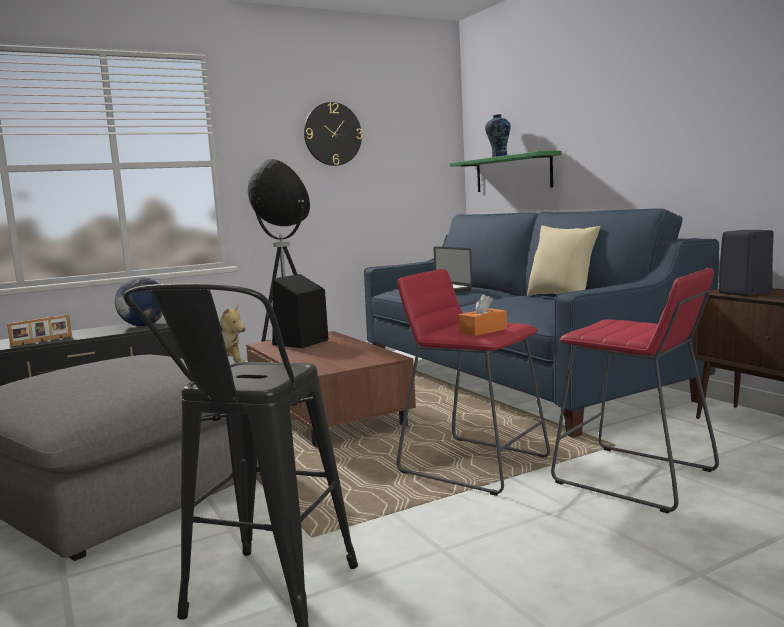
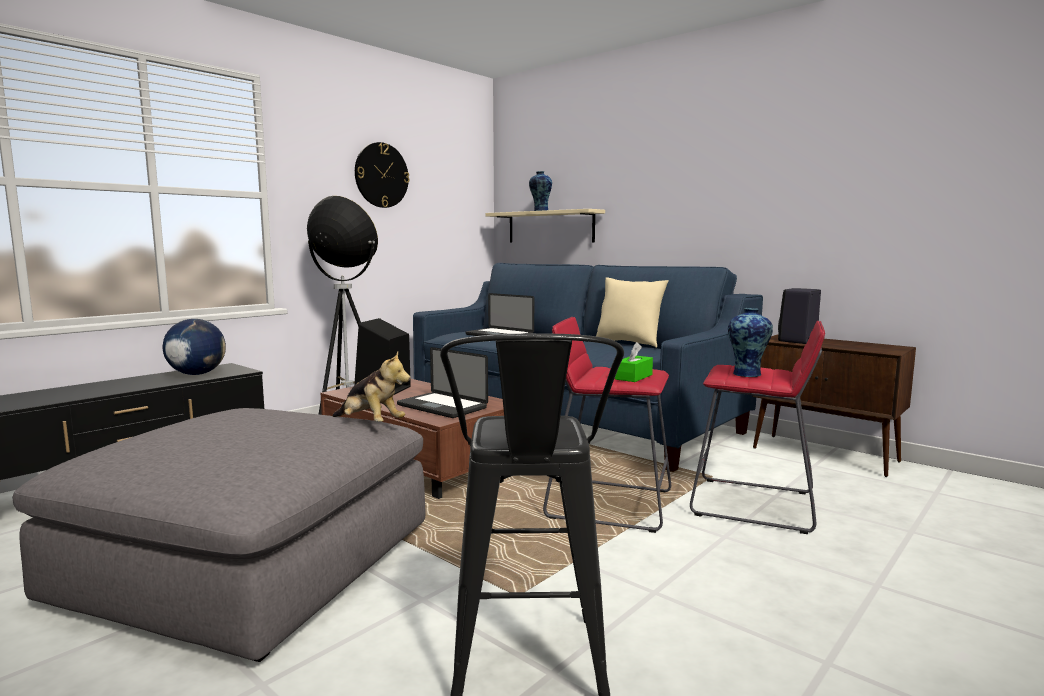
camera: 20 degrees left, 0 degrees up
(42, 341) = (78, 395): picture frame -> none
(333, 359) = (442, 406): none -> laptop
(483, 331) = (633, 377): orange tissue box -> green tissue box
(512, 173) = (550, 227): green shelf -> beige shelf
(615, 329) = (747, 374): none -> vase

